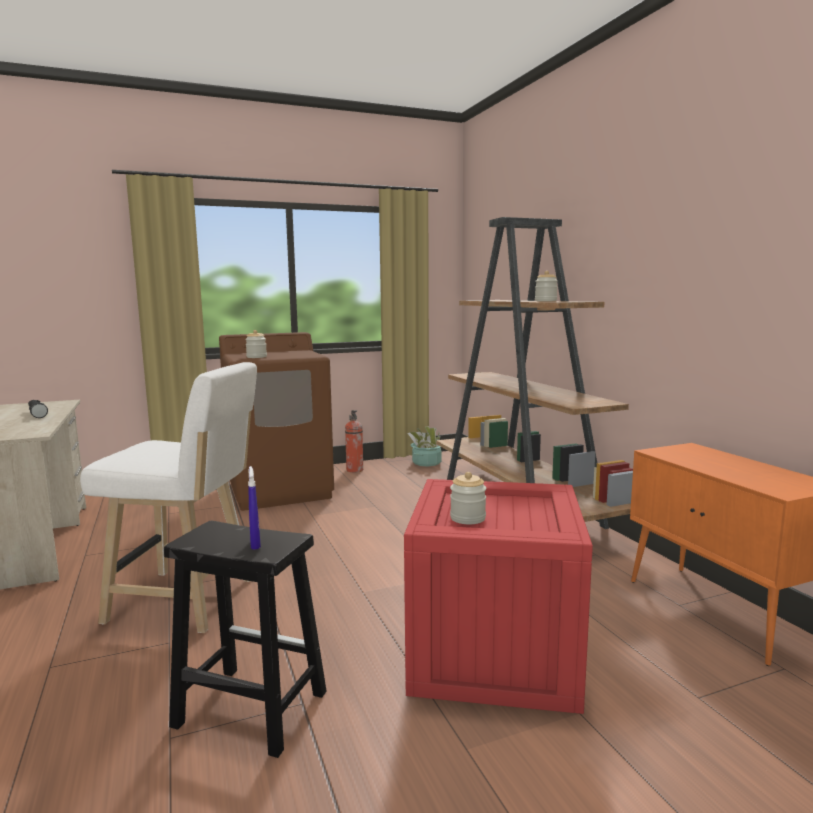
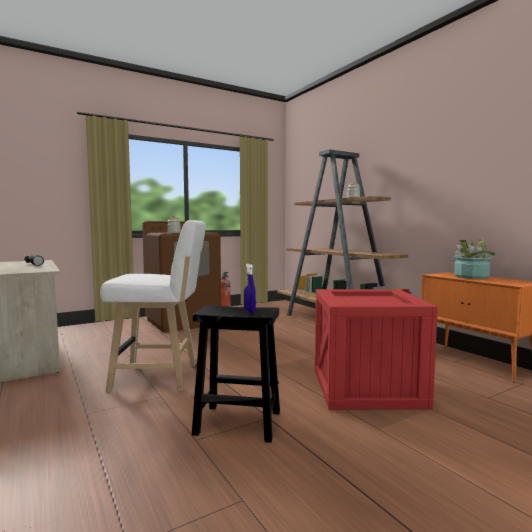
camera: 10 degrees left, 5 degrees down
(426, 462) = (268, 306): potted plant -> potted plant (471, 277)
(467, 518) = (355, 303): jar -> none

